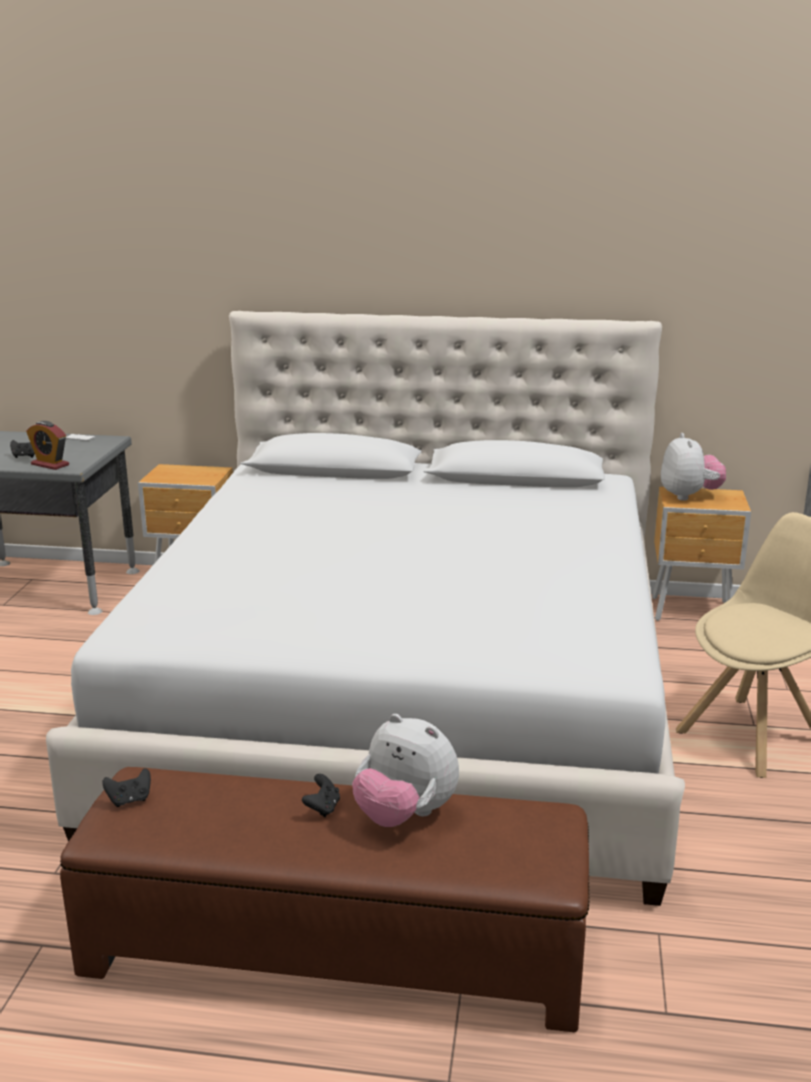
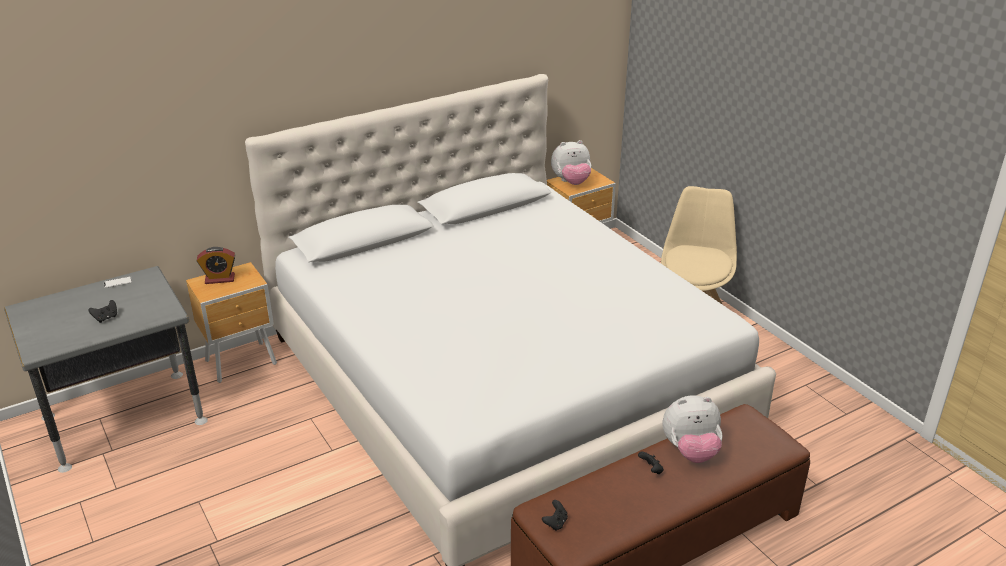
camera: 40 degrees left, 10 degrees up
(50, 464) = (145, 318): alarm clock -> alarm clock (220, 279)
(689, 496) = (571, 182): plush toy -> plush toy turned 120 degrees clockwise

